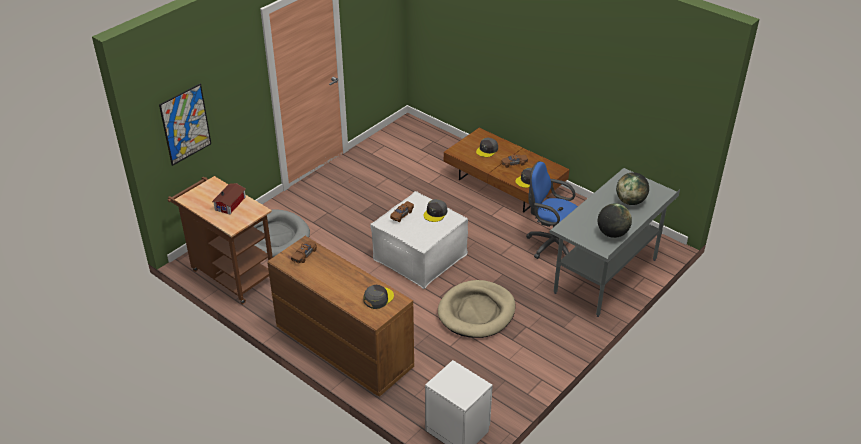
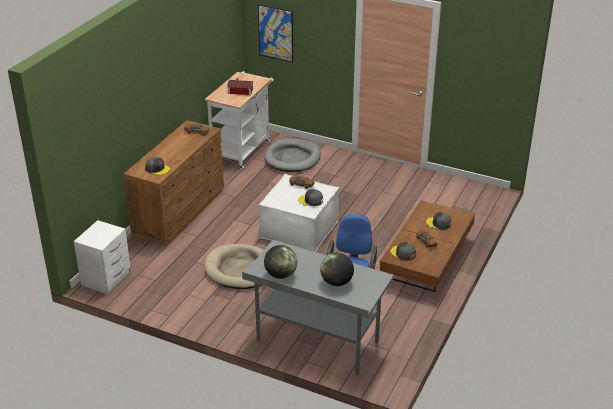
camera: 75 degrees right, 5 degrees down
(230, 274) = (243, 149): brown cart -> white cart

